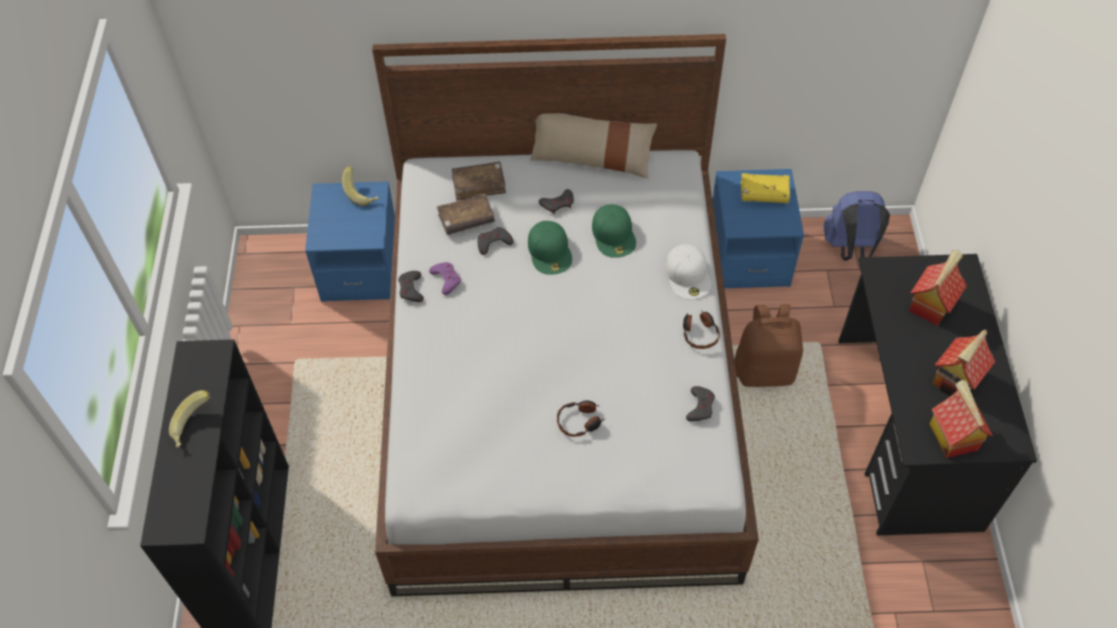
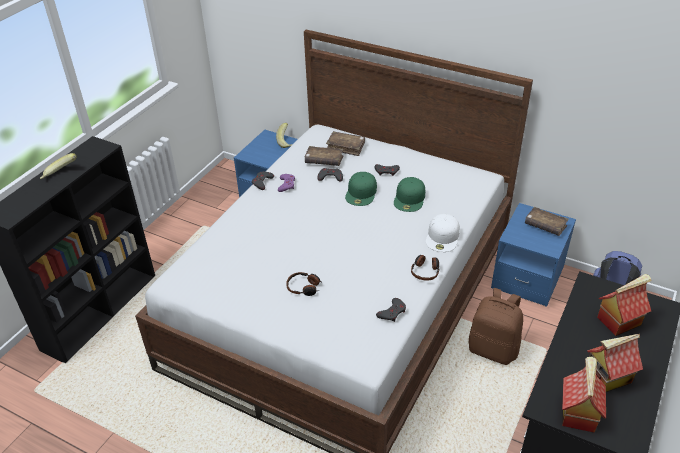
camera: 30 degrees right, 15 degrees down
(591, 159) = (427, 157): beige pillow -> none
(764, 193) = (545, 226): yellow book -> brown book

